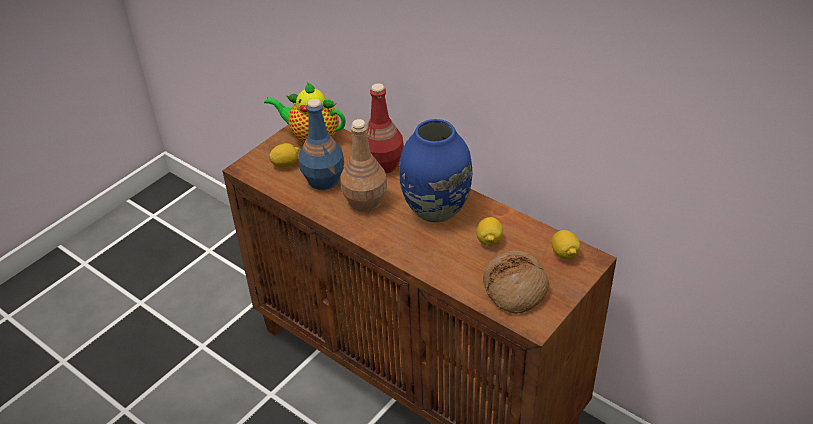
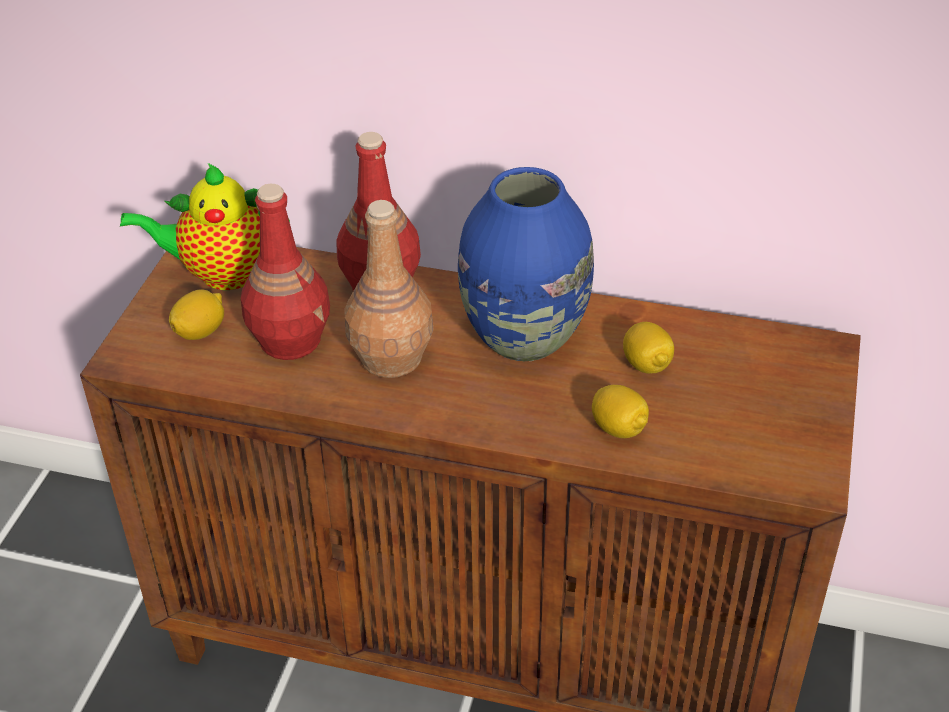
camera: 25 degrees left, 0 degrees up
(324, 179) = (291, 340): blue bottle -> red bottle
(515, 288) = (742, 431): bread -> none
(564, 254) = (779, 352): lemon -> lemon (618, 428)

